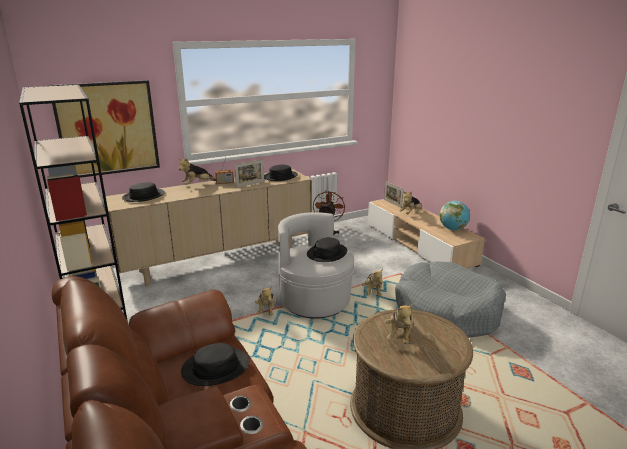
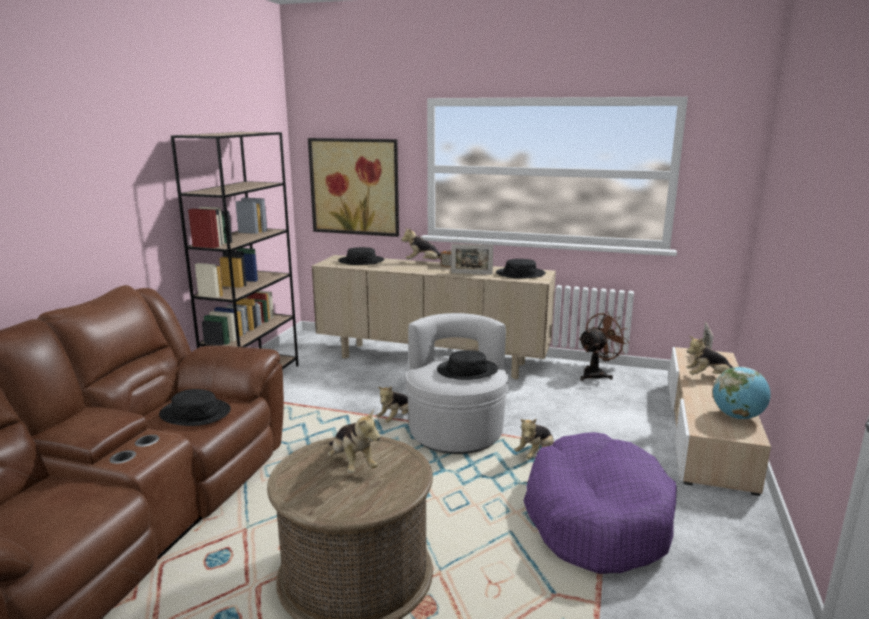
camera: 45 degrees right, 5 degrees down
(400, 335) = (352, 464): plush toy -> plush toy turned 90 degrees counterclockwise
(447, 310) = (596, 518): grey dog bed -> purple dog bed

